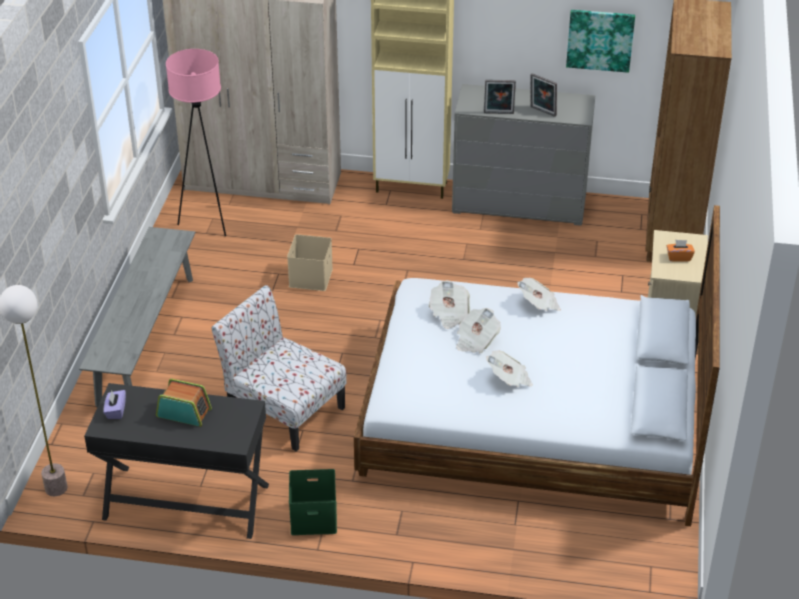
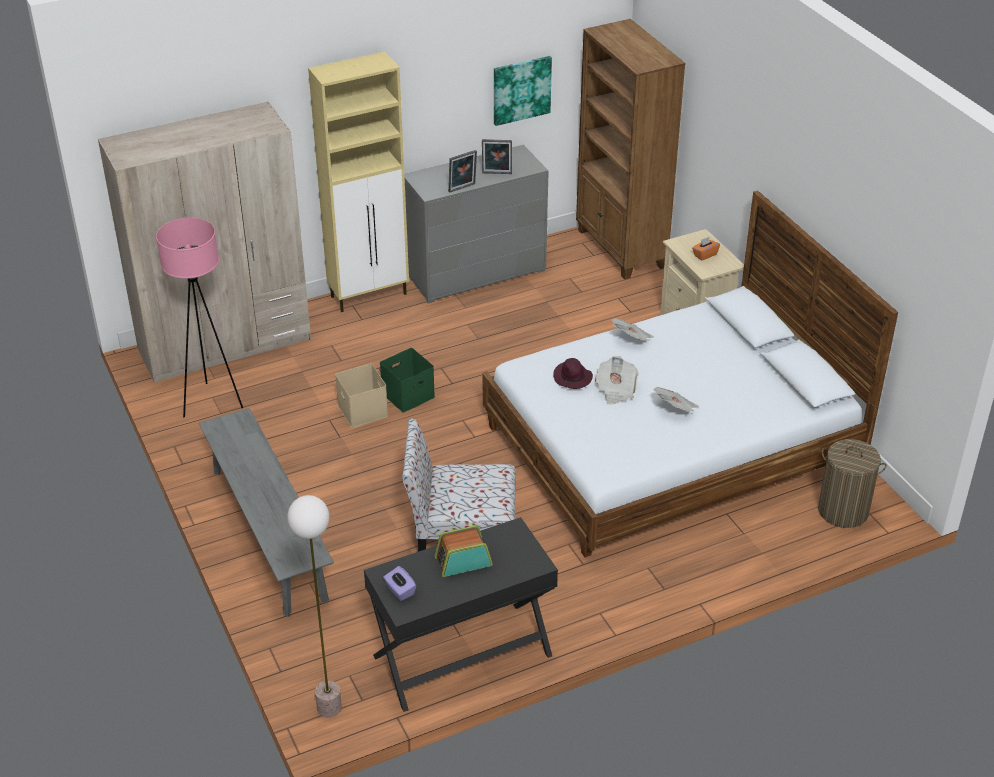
camera: 35 degrees left, 0 degrees up
(312, 518) = (584, 612): green storage box -> green storage box (407, 396)
(449, 314) = (573, 378): newspaper -> purple hat
(628, 551) = (843, 511): none -> laundry basket

